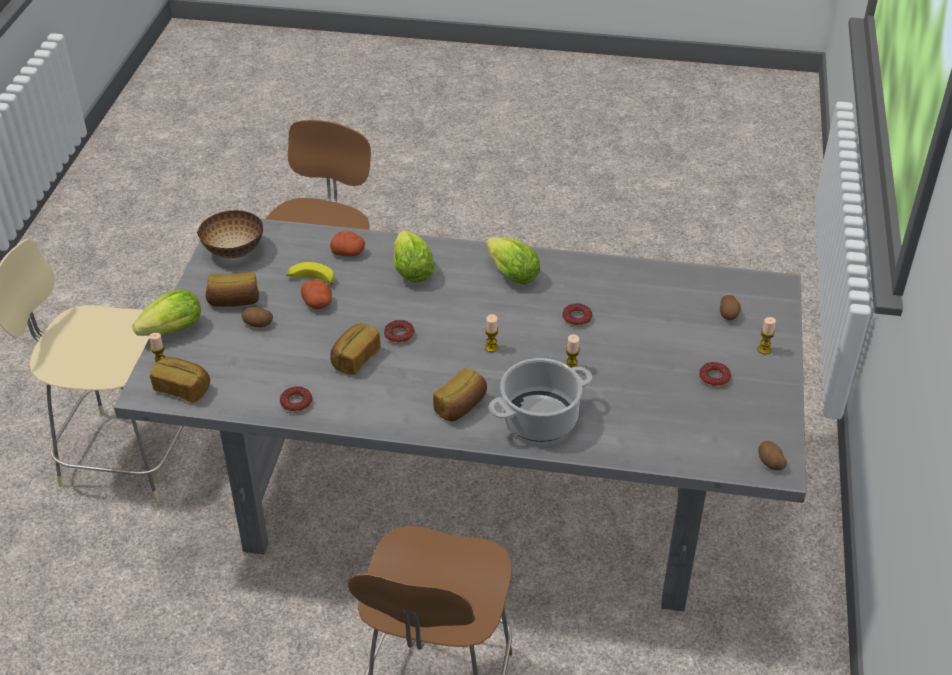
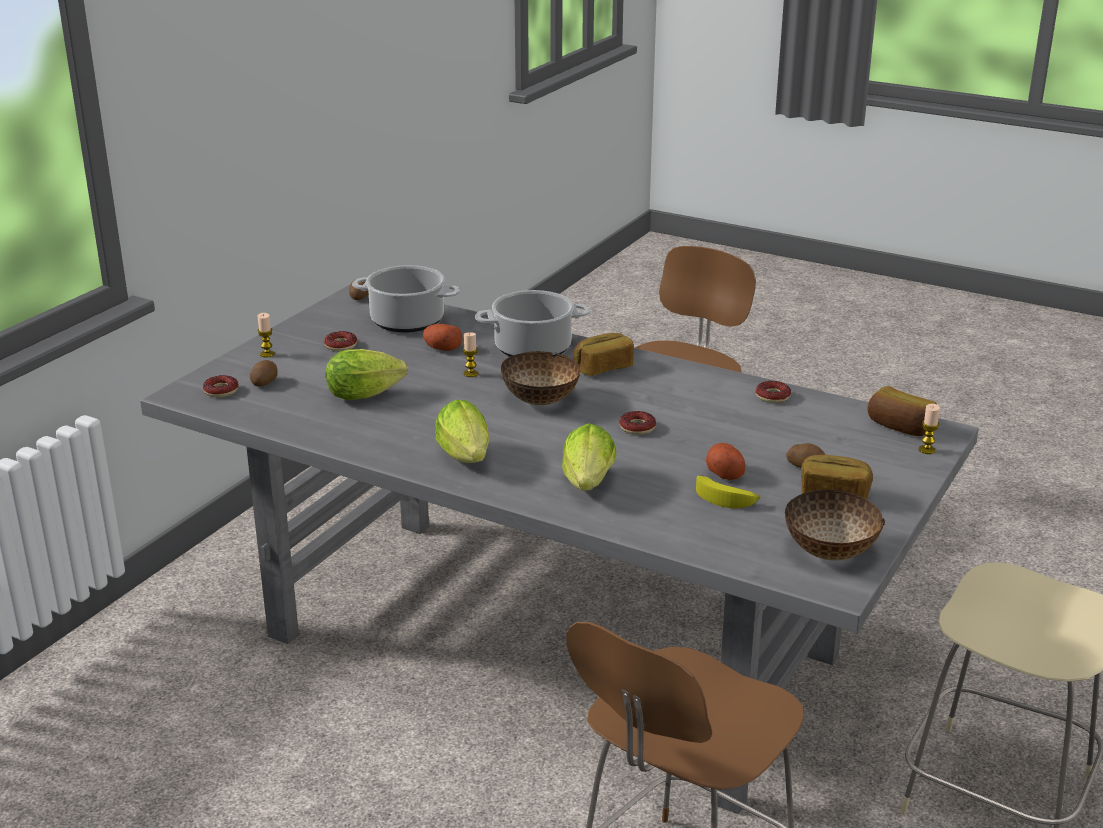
camera: 160 degrees left, 15 degrees down
(169, 332) = (920, 478): lettuce -> lettuce (368, 395)
(349, 252) = (663, 519): potato -> potato (441, 348)
(354, 358) = (697, 418): bread -> none
(491, 347) = (541, 401): candle -> bowl
(577, 318) = (427, 407): donut -> donut (221, 391)
(688, 432) = (406, 321): none -> cooking pot

